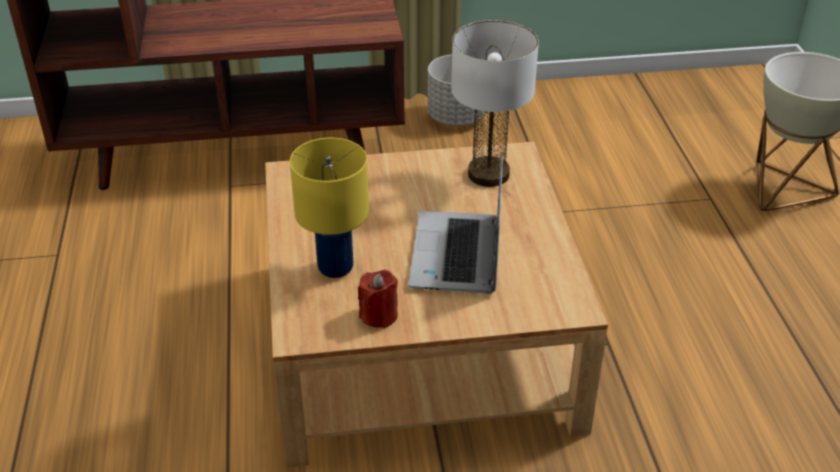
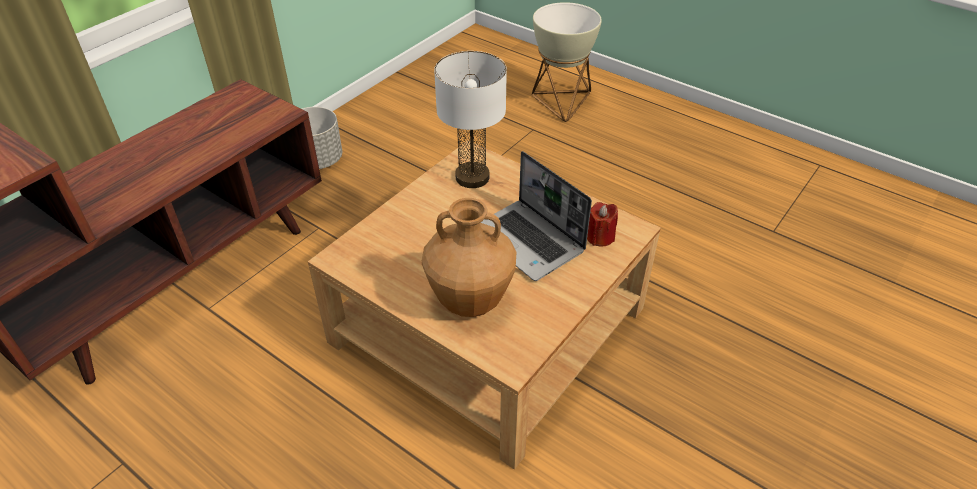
camera: 45 degrees left, 5 degrees up
(337, 268) = (471, 301): yellow table lamp -> brown vase
(379, 315) = (540, 313): red candle -> red candle (600, 237)

